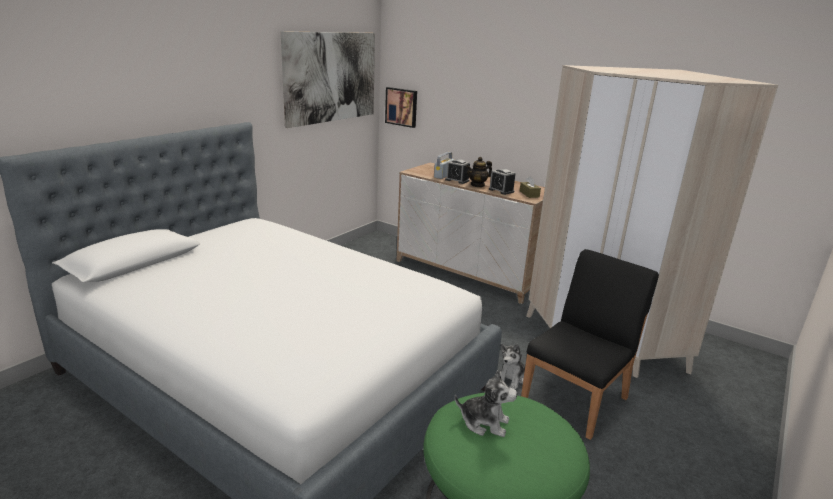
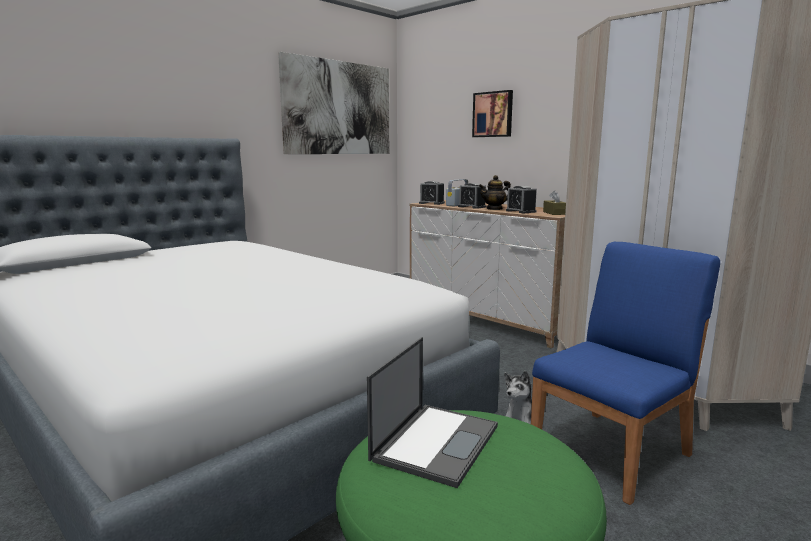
camera: 10 degrees right, 10 degrees down
(402, 107) = (418, 144): picture -> picture (493, 114)
(419, 171) = (431, 203): none -> alarm clock
(484, 422) = (436, 442): plush toy -> laptop
(576, 399) = (612, 452): black chair -> blue chair

